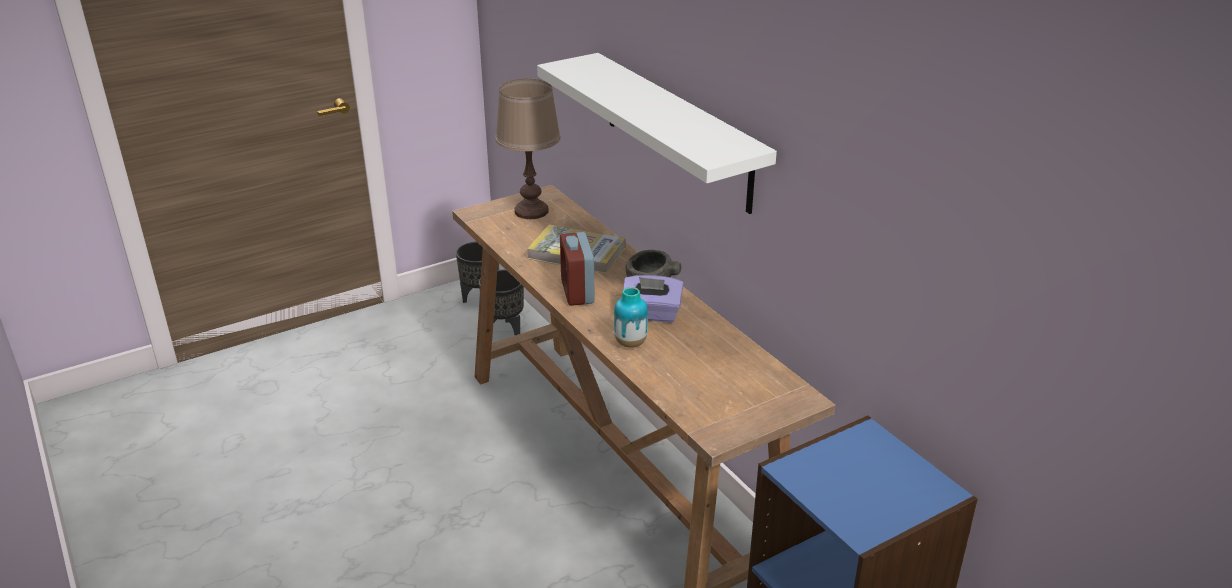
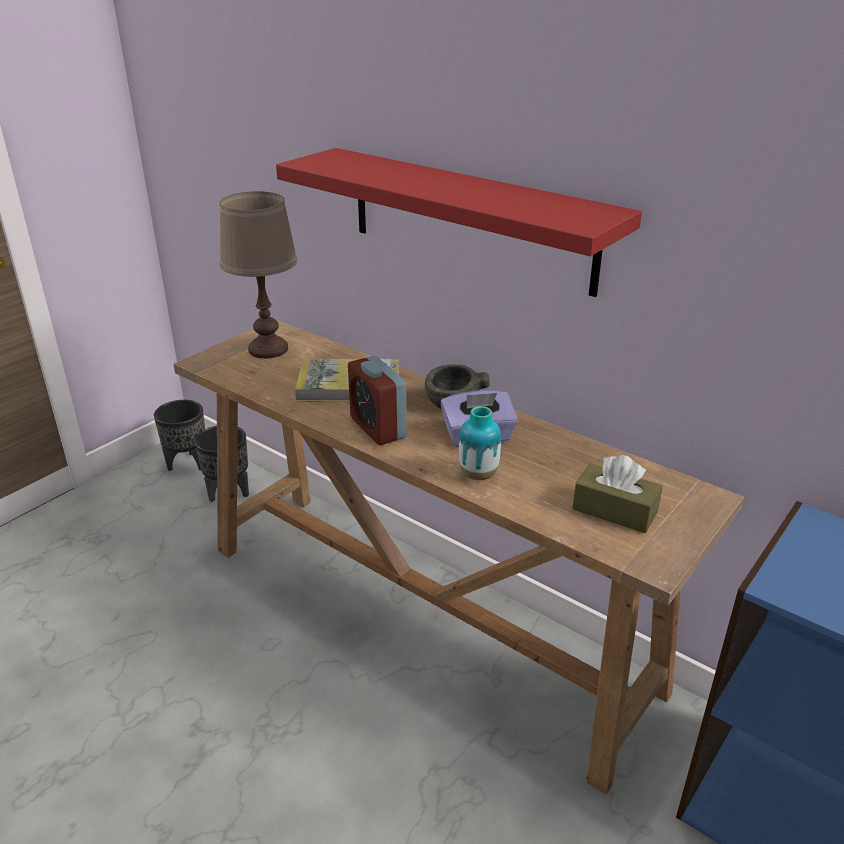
camera: 20 degrees left, 0 degrees up
(676, 131) = (469, 219): white shelf -> red shelf
(717, 391) = (614, 510): none -> brown tissue box

